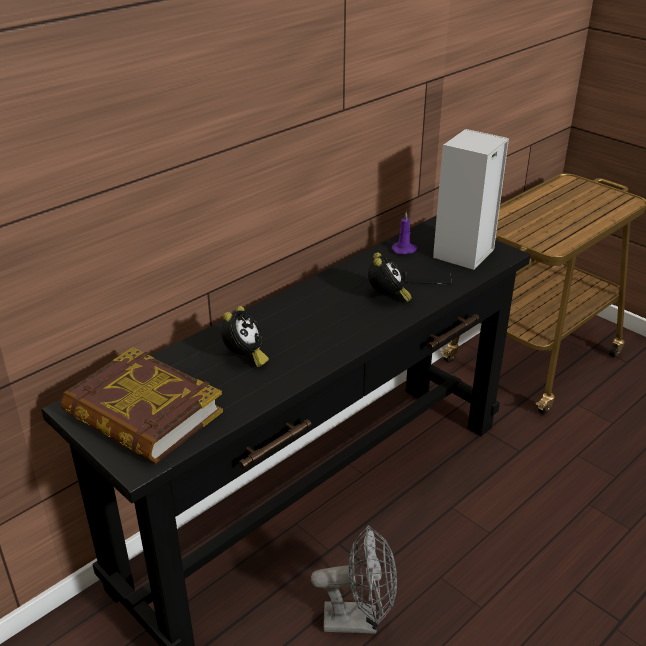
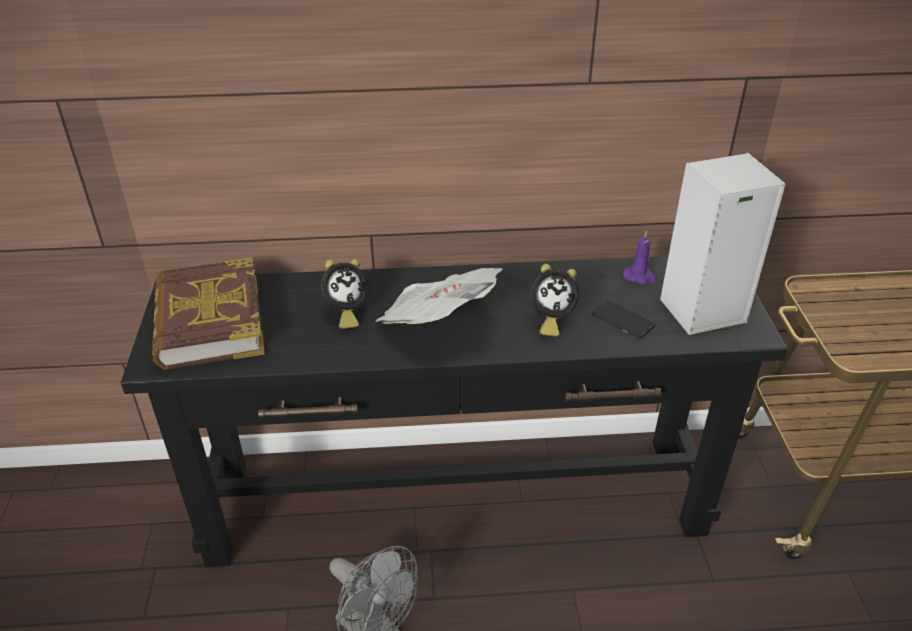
camera: 40 degrees right, 5 degrees up
(317, 331) = (438, 321): none -> newspaper
(387, 298) = (550, 320): alarm clock -> alarm clock turned 45 degrees clockwise

